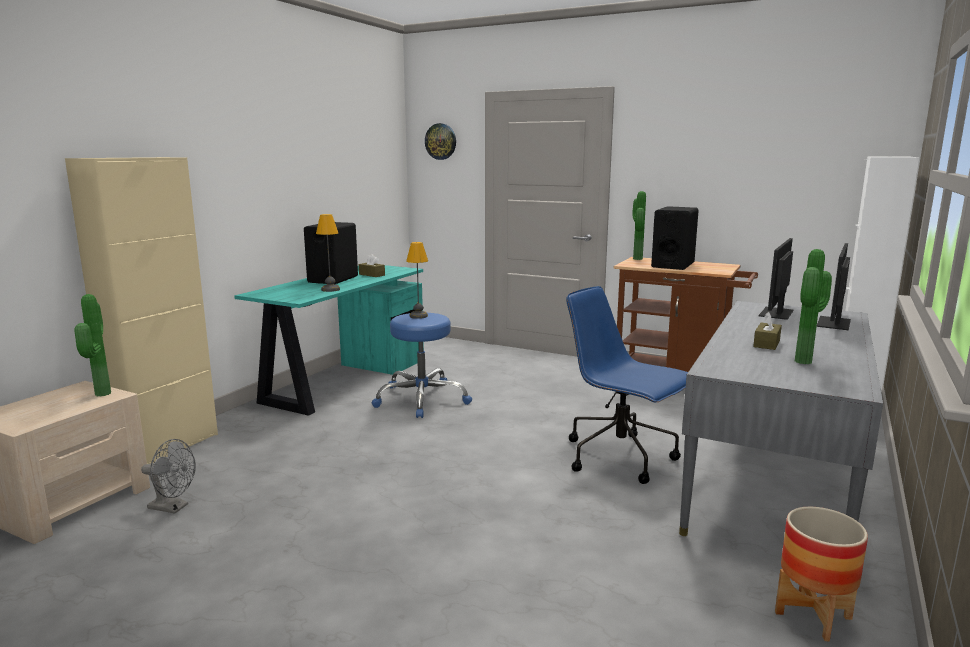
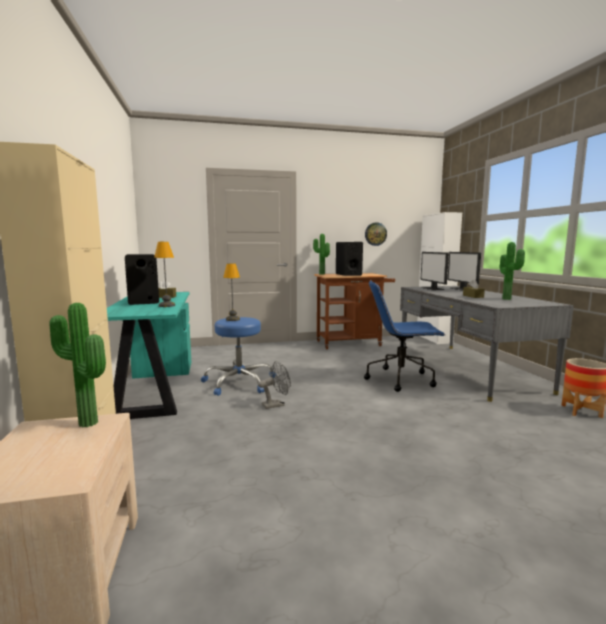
camera: 40 degrees left, 5 degrees down
(173, 507) = (198, 519): grey fan -> grey fan (276, 404)
(440, 141) = (168, 201): wall clock -> wall clock (375, 234)

